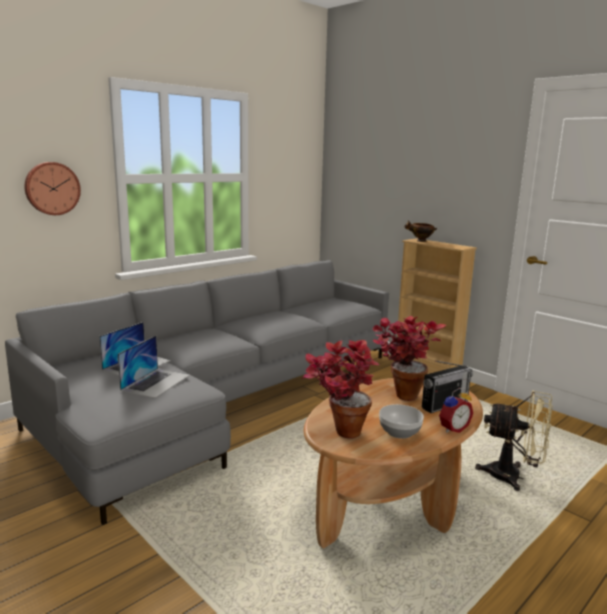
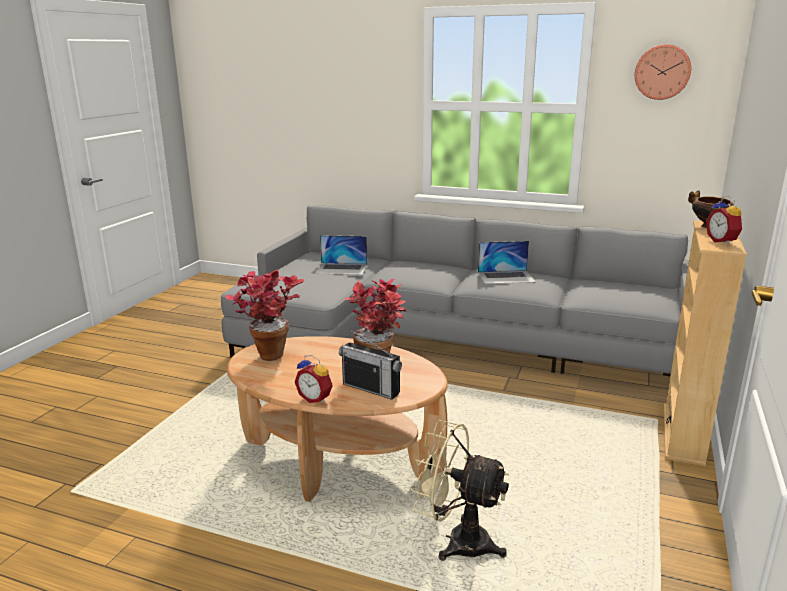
camera: 65 degrees right, 5 degrees up
(52, 188) = (368, 111): wall clock -> wall clock (662, 72)
(156, 382) = (316, 282): laptop -> laptop (506, 277)
(399, 432) = (289, 375): bowl -> none
(453, 245) = (723, 241): none -> alarm clock
(513, 477) = (457, 541): beige fan -> beige fan turned 120 degrees clockwise

